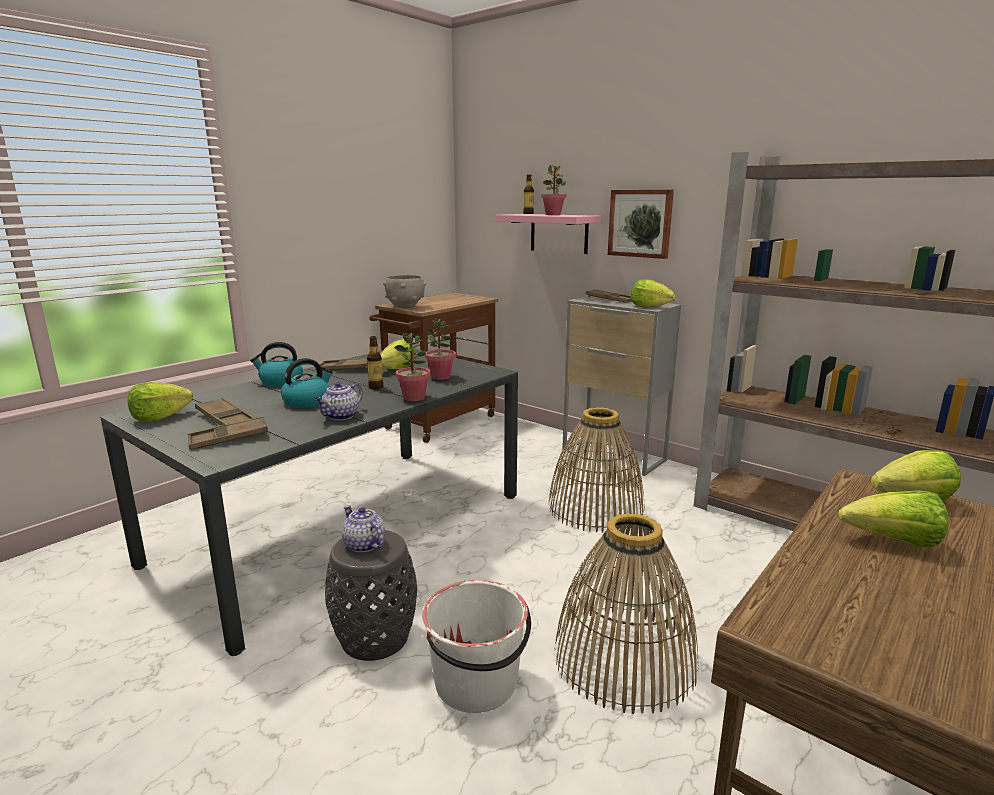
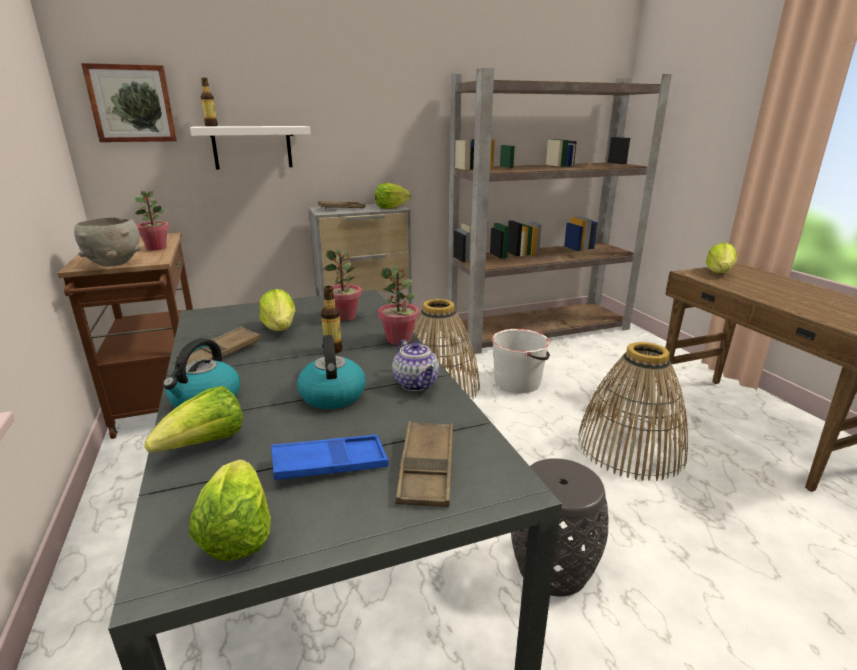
camera: 60 degrees left, 5 degrees up
(225, 419) = (330, 464): brown tray -> blue tray
(363, 545) = (559, 483): teapot -> none
(477, 683) = (636, 523): white bucket -> white bucket (518, 382)
(553, 214) = (258, 126): potted plant -> potted plant (156, 248)
(559, 233) = (252, 147): pink shelf -> white shelf
(640, 223) = (347, 132): picture -> picture (132, 104)
(892, 542) = (770, 289): lettuce -> lettuce (205, 444)

